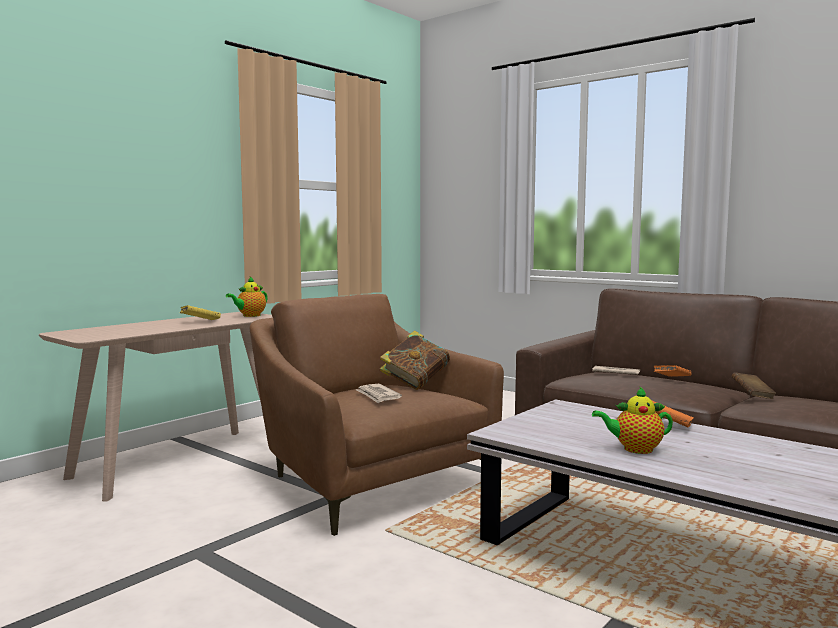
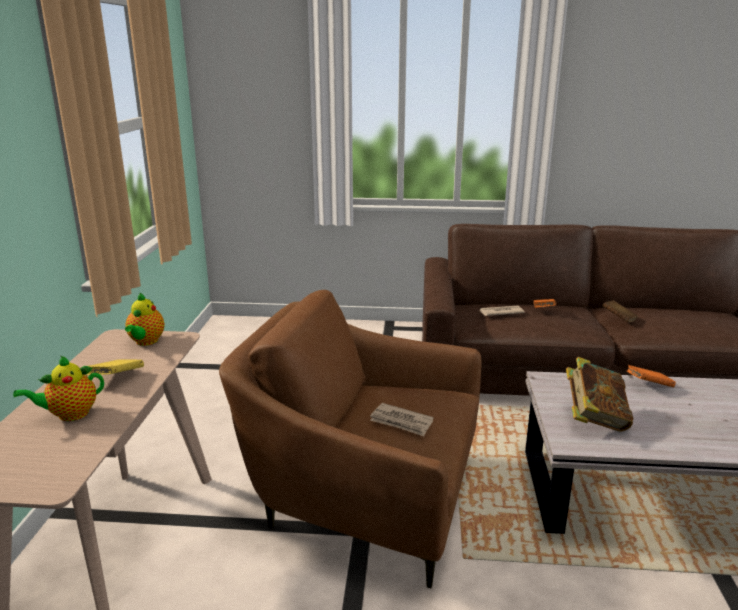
camera: 35 degrees left, 15 degrees up
(415, 384) = (394, 386): book -> book (594, 418)
(634, 449) = (681, 429): teapot -> teapot (70, 414)

